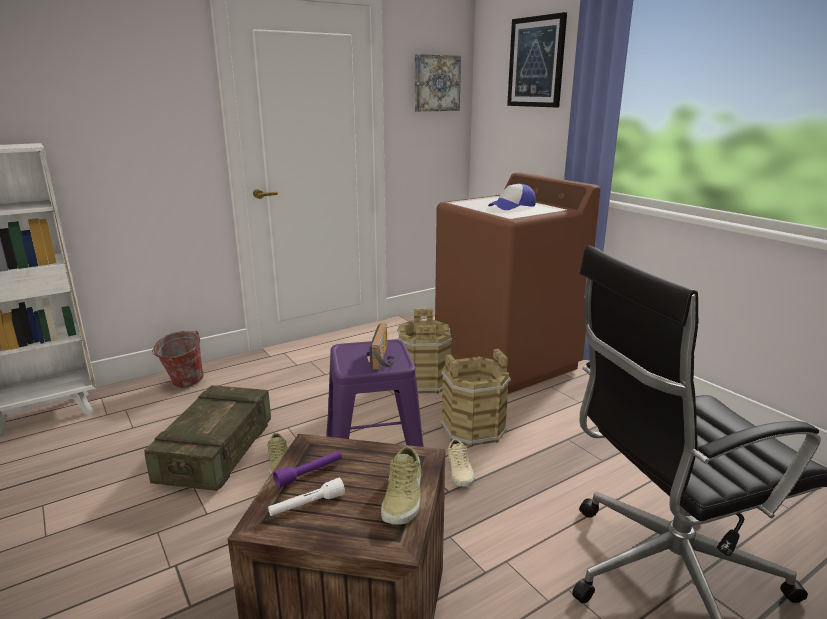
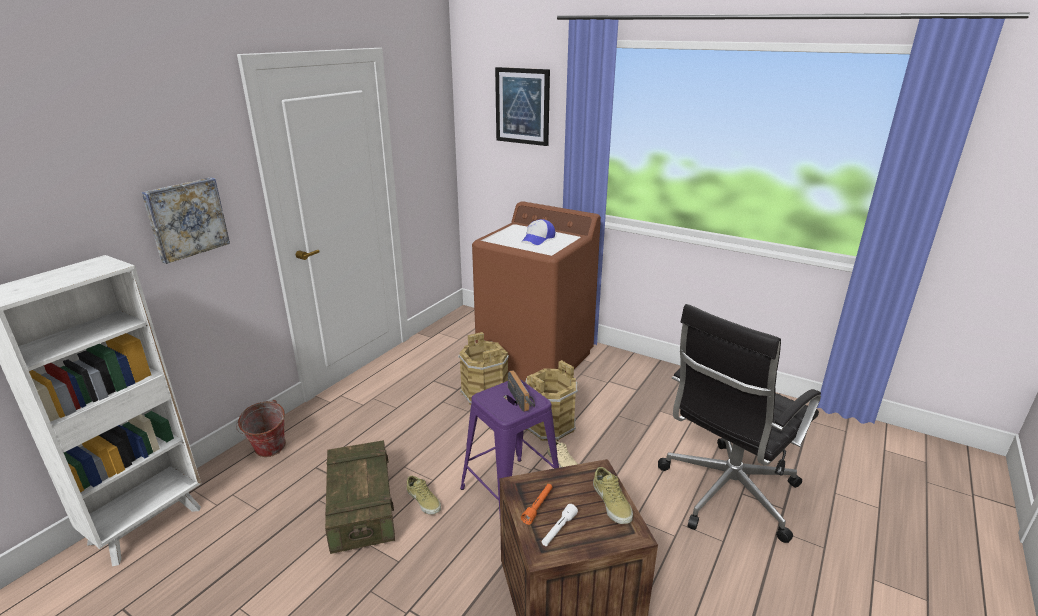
camera: 25 degrees left, 5 degrees up
(309, 473) = (538, 506): purple flashlight -> orange flashlight
(436, 83) = (428, 122): picture -> picture (186, 219)

